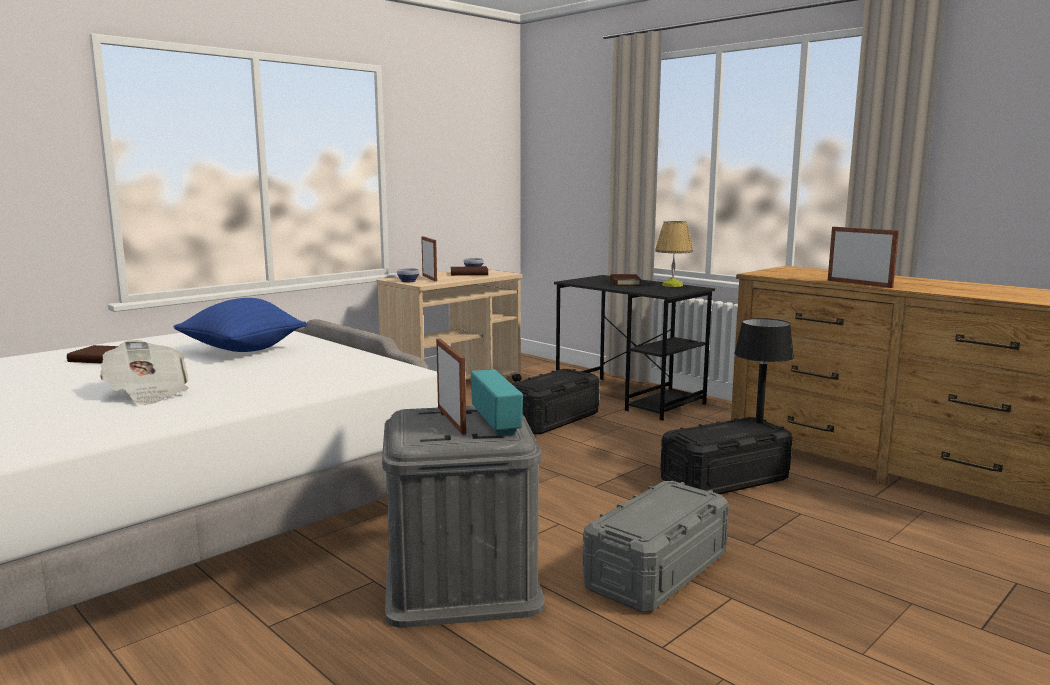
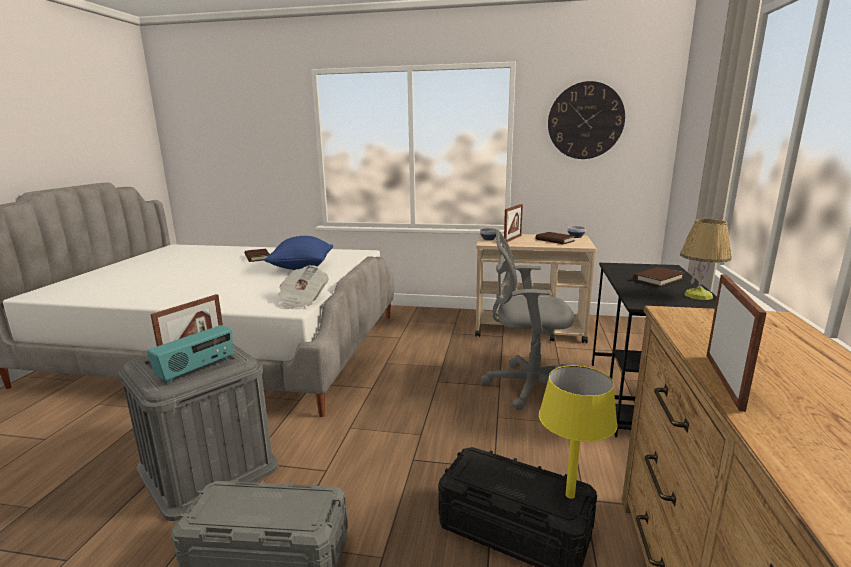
camera: 55 degrees right, 5 degrees up
(147, 394) = (196, 282): newspaper -> newspaper (302, 301)
(450, 141) = (585, 121): none -> wall clock
(551, 419) = (528, 386): black storage box -> grey office chair
(759, 422) = (569, 495): black table lamp -> yellow table lamp

